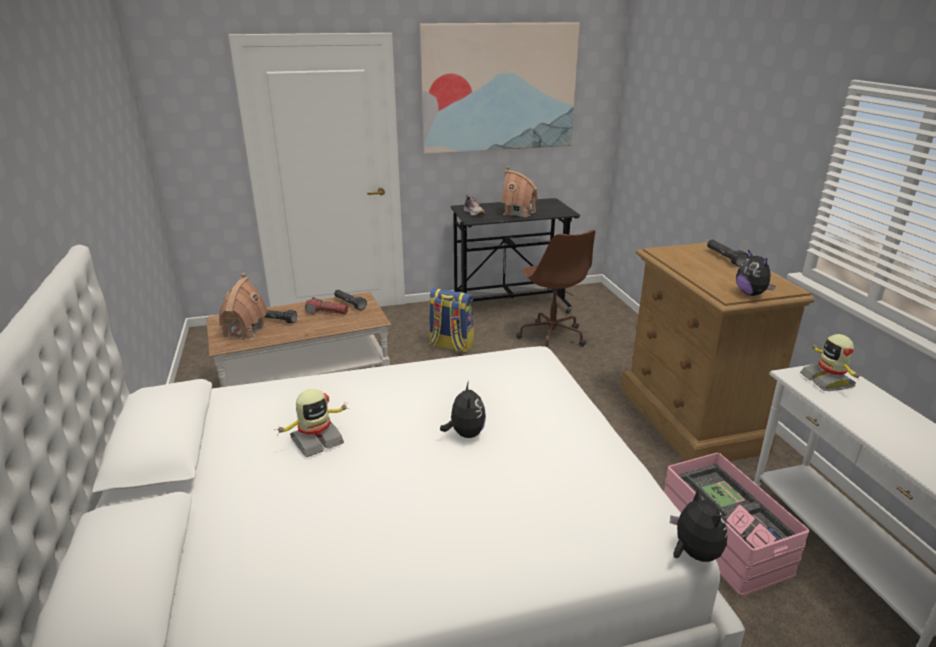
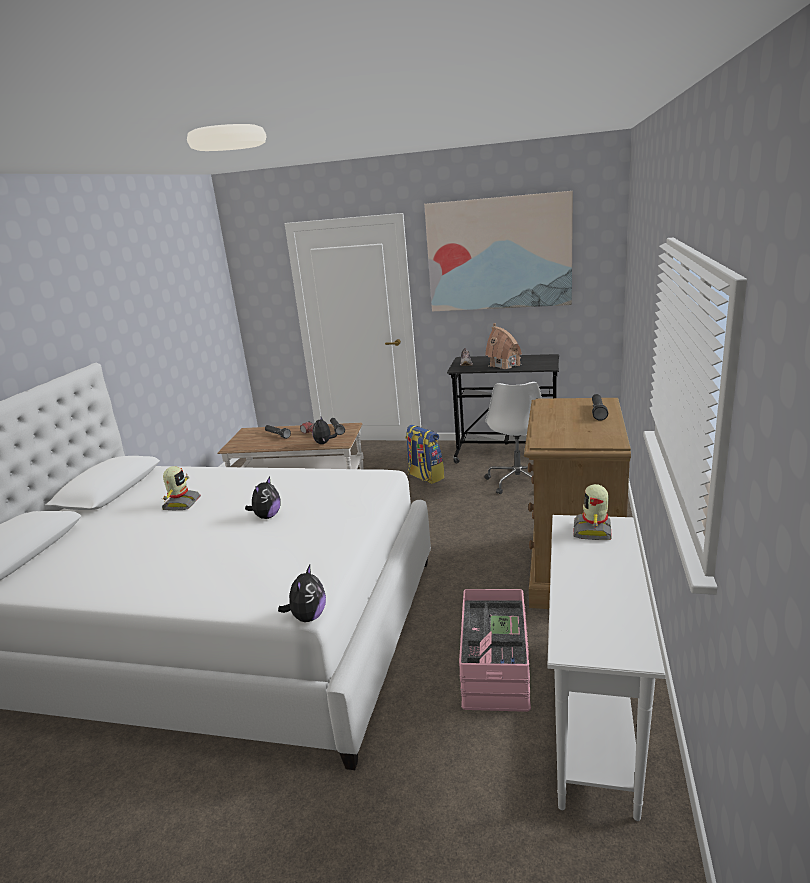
camera: 30 degrees right, 5 degrees down
(244, 331) = (251, 440): toy house -> none
(316, 441) = (181, 504): toy robot -> toy robot turned 75 degrees counterclockwise
(553, 338) = (518, 483): brown office chair -> white office chair
(751, 294) = (567, 443): plush toy -> plush toy (324, 443)

